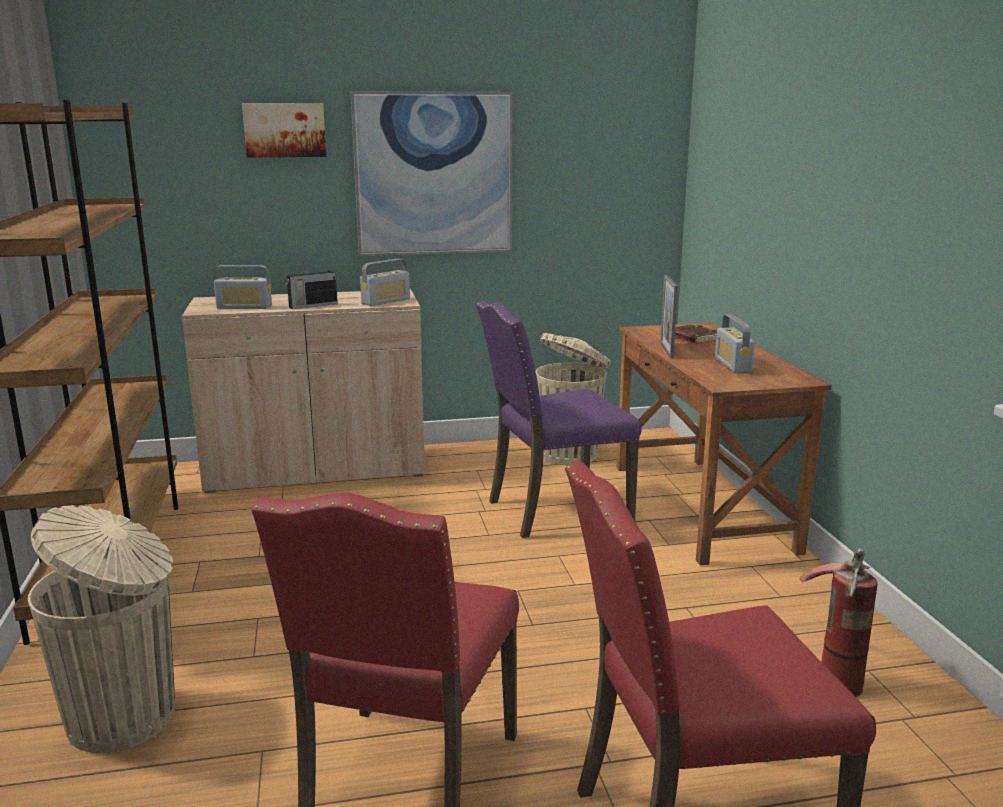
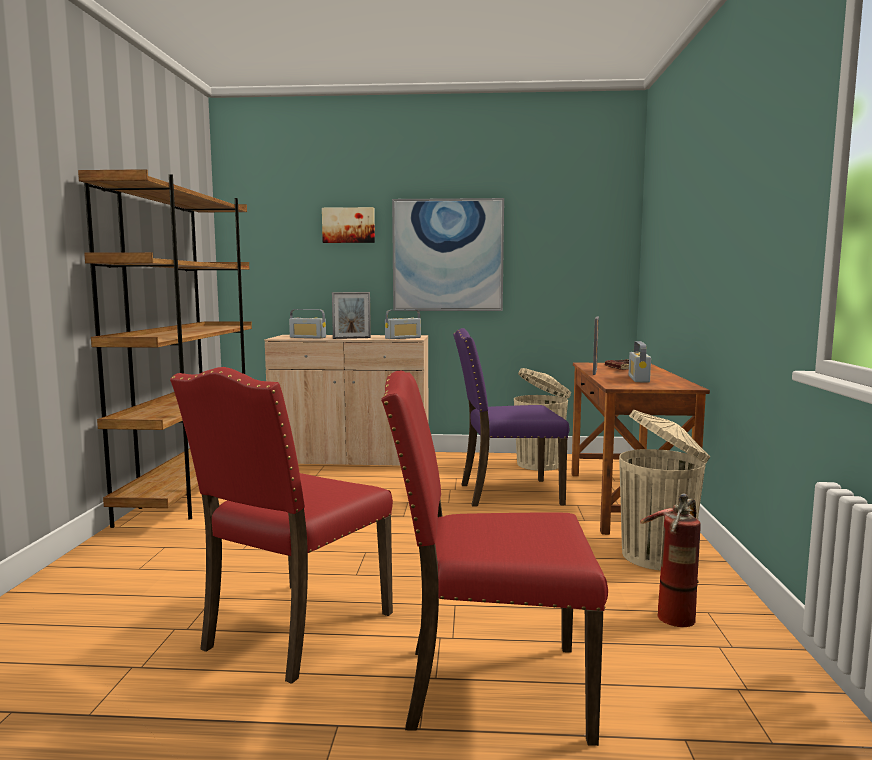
camera: 15 degrees right, 10 degrees down
(125, 717) = (142, 569): beige trash can -> beige trash can (659, 556)
(312, 305) = (351, 338): radio -> picture frame

